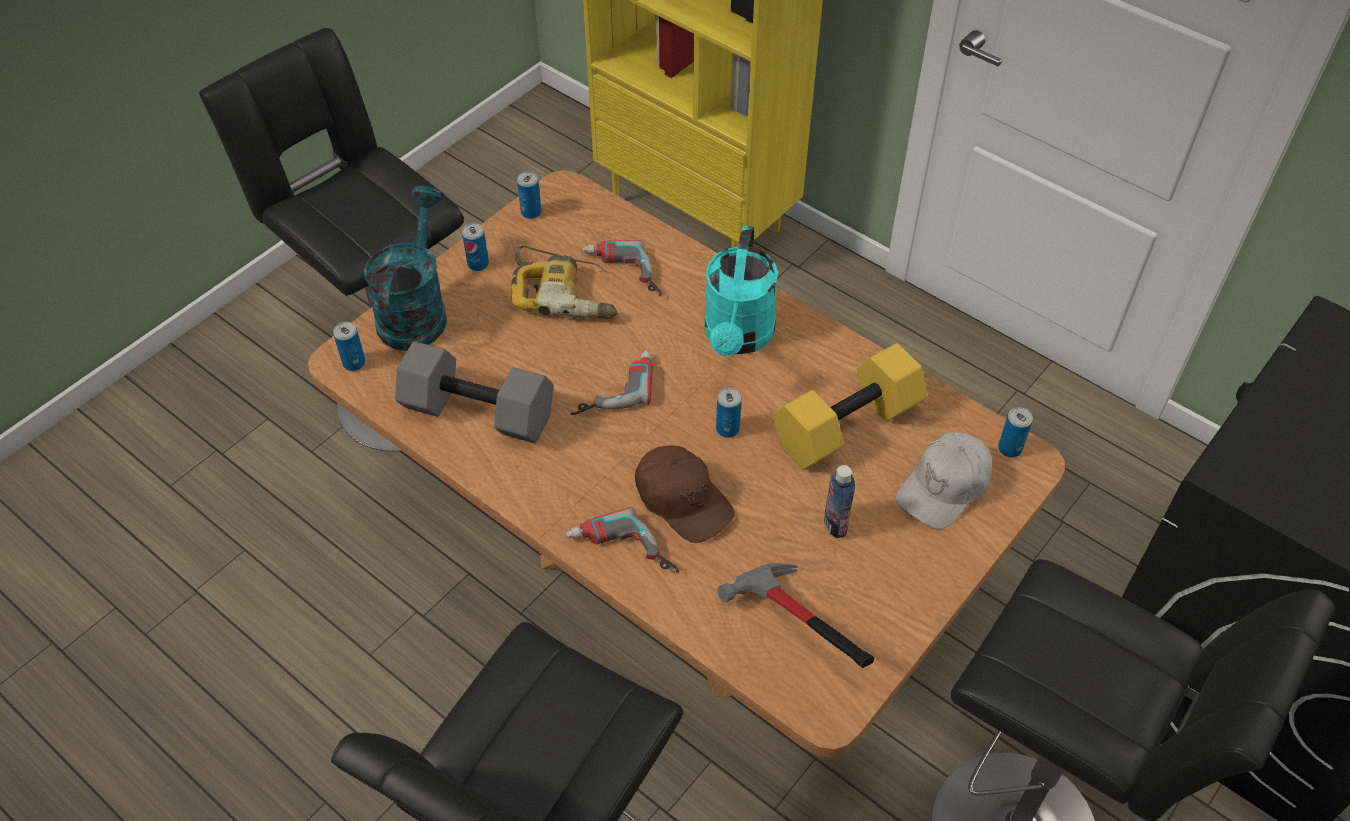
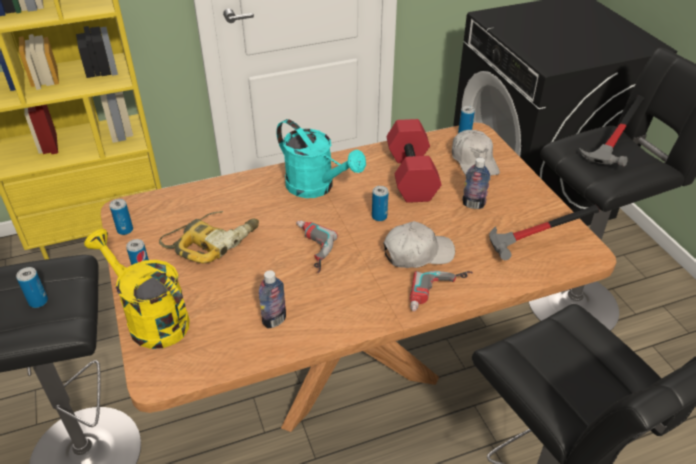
camera: 60 degrees left, 10 degrees down
(354, 363) = (165, 372): can -> can (38, 301)
(415, 310) = (150, 319): turquoise watering can -> yellow watering can
(476, 413) = (274, 320): grey dumbbell -> bottle
(621, 275) = (222, 212): power drill -> none
(683, 500) = (417, 253): brown cap -> white cap
(847, 428) = (412, 176): yellow dumbbell -> red dumbbell
(1108, 663) = (615, 150): none -> hammer

